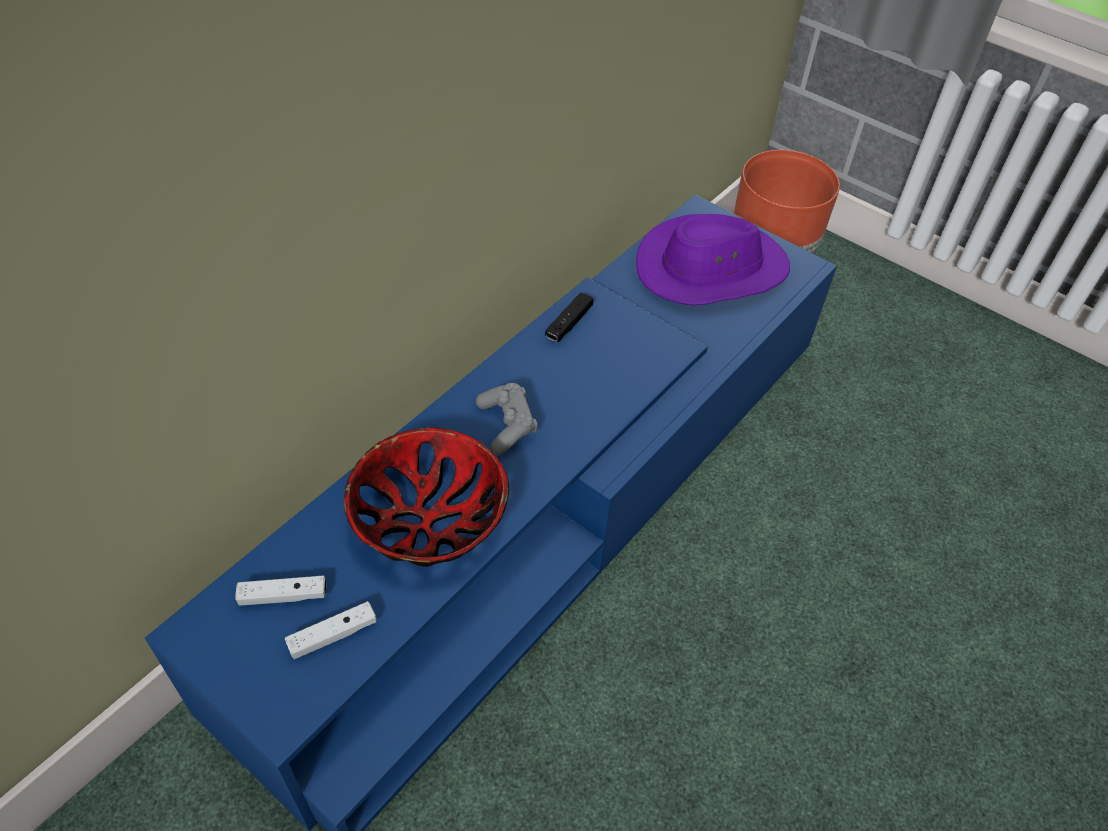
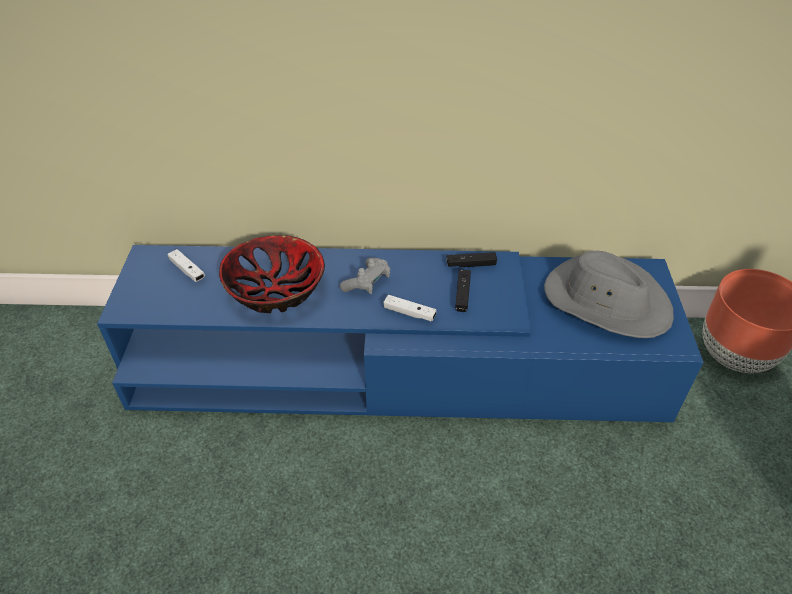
camera: 55 degrees right, 5 degrees down
(333, 635) = (179, 298): white game controller -> white game controller (409, 313)
(607, 359) = (462, 294): none -> black game controller
(710, 268) = (606, 301): purple hat -> grey hat

